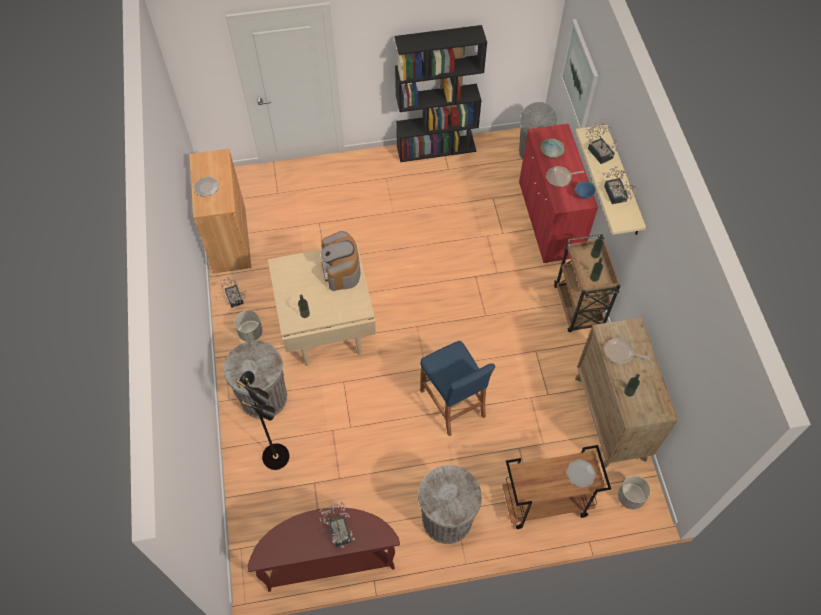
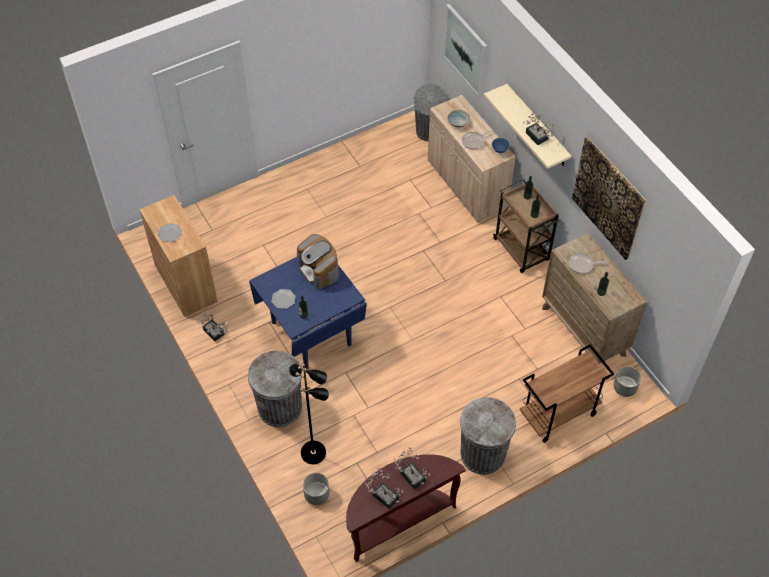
camera: 20 degrees left, 5 degrees down
(250, 333) = (242, 357): grey planter -> grey planter (317, 495)
(326, 329) = (310, 333): beige dining table -> blue dining table
(436, 148) = (341, 150): black bookcase -> none
(452, 403) = (448, 361): blue stool -> none
(549, 219) = (466, 184): red cabinet -> beige cabinet
(580, 473) = (585, 371): plate -> plate (283, 299)
(598, 151) = (509, 106): potted plant -> potted plant (383, 495)
(669, 290) = (608, 198): none -> picture

